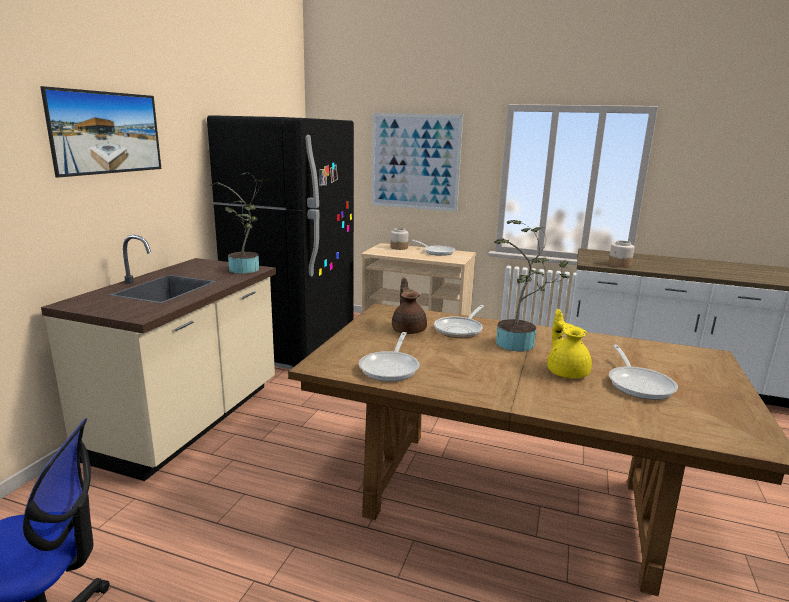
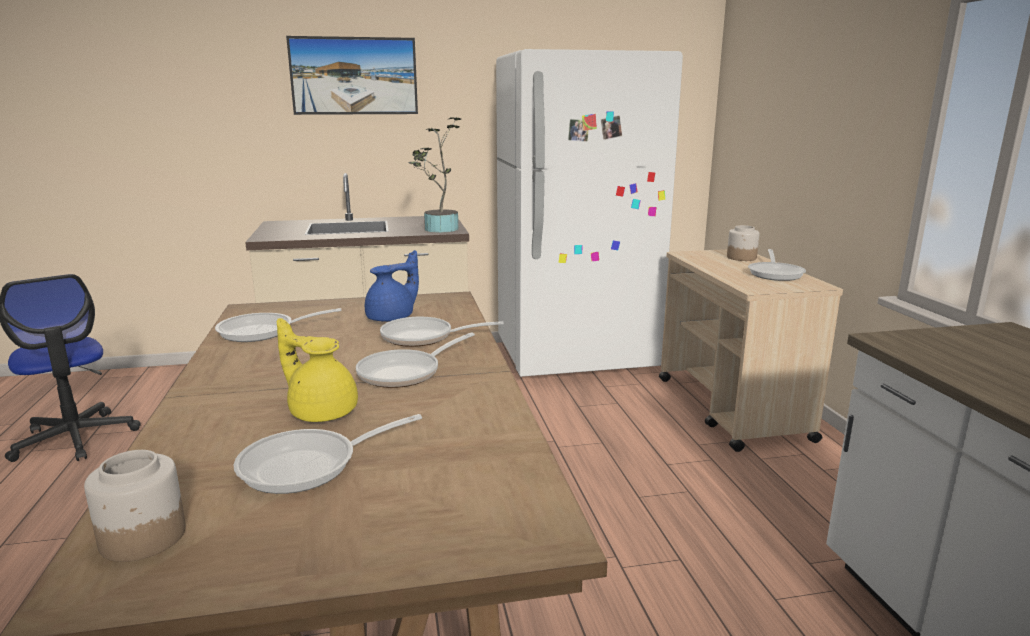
camera: 60 degrees right, 0 degrees up
(293, 346) = (575, 357): black fridge -> white fridge
(408, 329) = (392, 318): brown teapot -> blue teapot
(415, 162) = (814, 118): picture -> none
(519, 344) = (405, 373): potted plant -> frying pan
(566, 371) = (321, 411): yellow teapot -> yellow teapot turned 105 degrees counterclockwise
(619, 265) = (953, 363): jar -> jar (142, 537)

